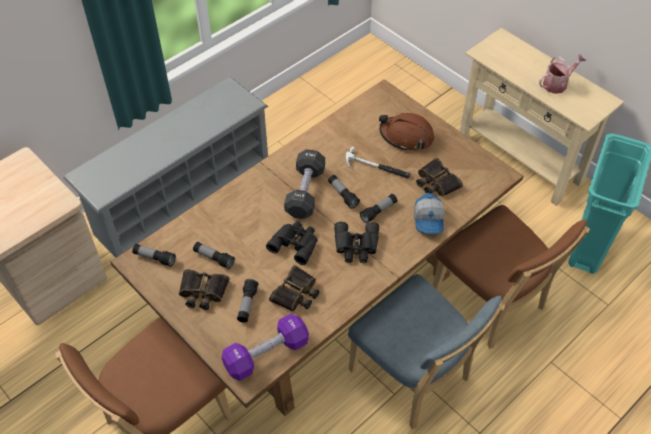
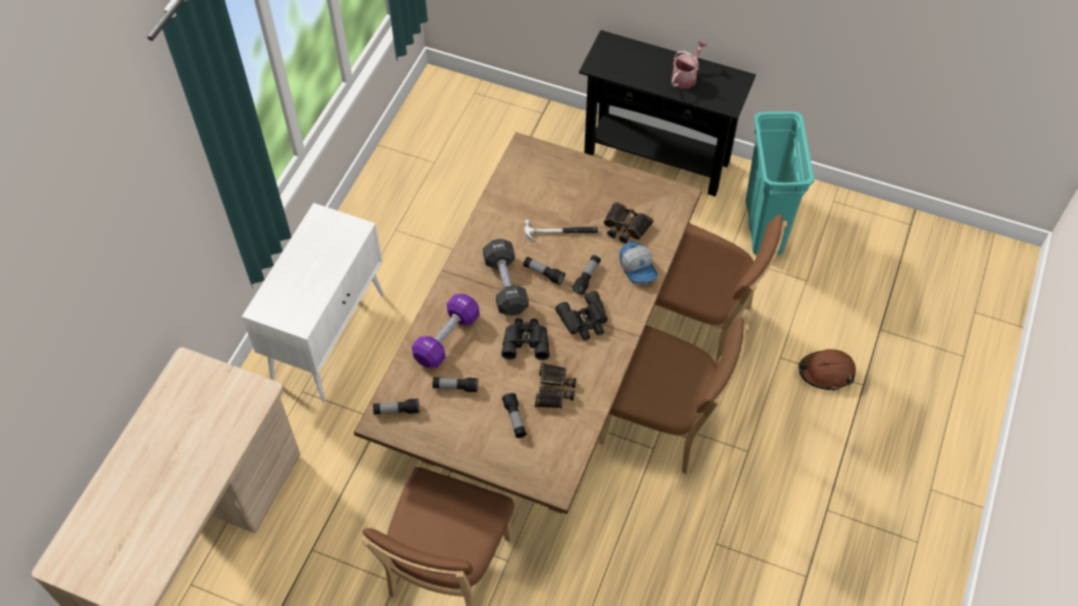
camera: 25 degrees left, 5 degrees up
(182, 200) = (329, 336): grey shoe rack -> white cabinet
(202, 292) = (465, 425): binoculars -> none
(266, 354) = (560, 457): purple dumbbell -> purple dumbbell (447, 338)
(406, 136) = (572, 188): brown hard hat -> brown hard hat (826, 372)
(413, 378) = (663, 426): blue chair -> brown chair
(519, 159) = (656, 159): beige console table -> black console table

